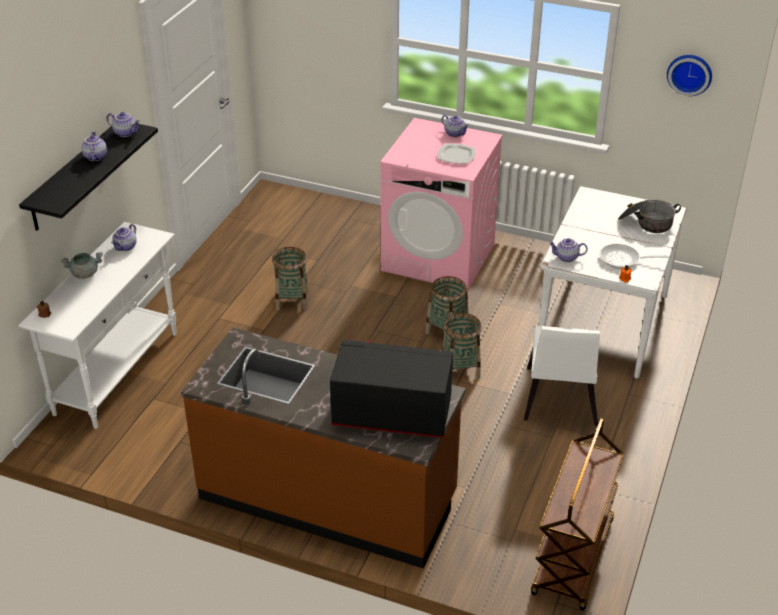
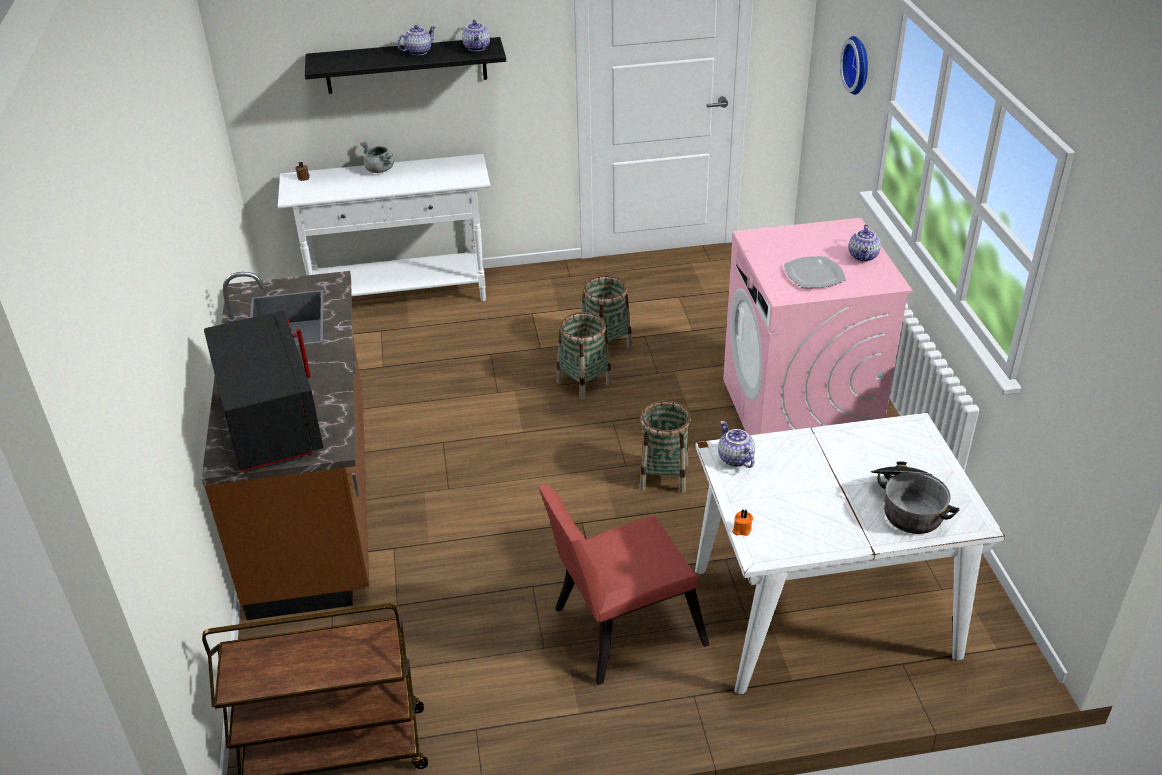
camera: 60 degrees right, 0 degrees up
(126, 247) = (441, 171): teapot -> none
(460, 369) = (603, 515): basket -> basket (584, 383)
(559, 401) = (620, 628): white chair -> red chair
(623, 259) = (787, 513): frying pan -> none
(690, 73) = (1117, 322): wall clock -> wall clock (859, 65)

